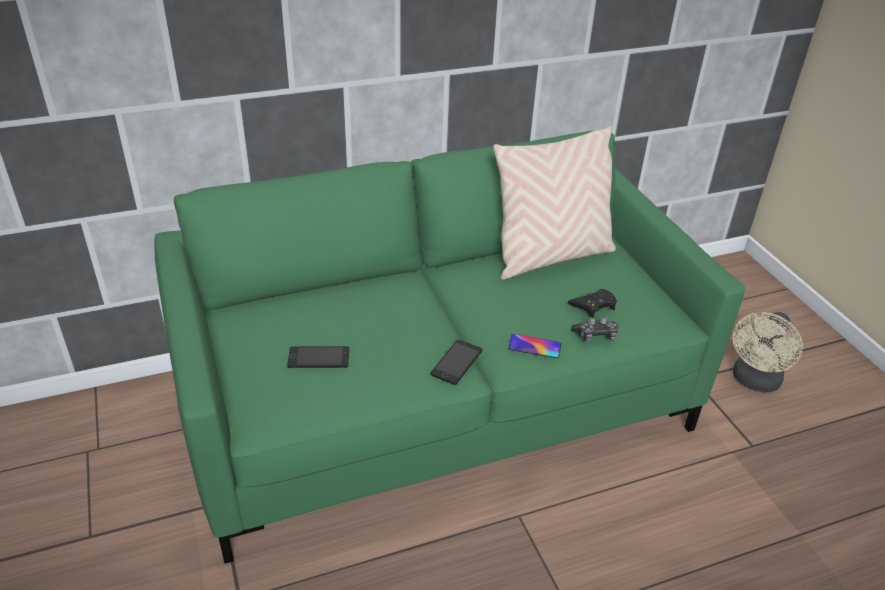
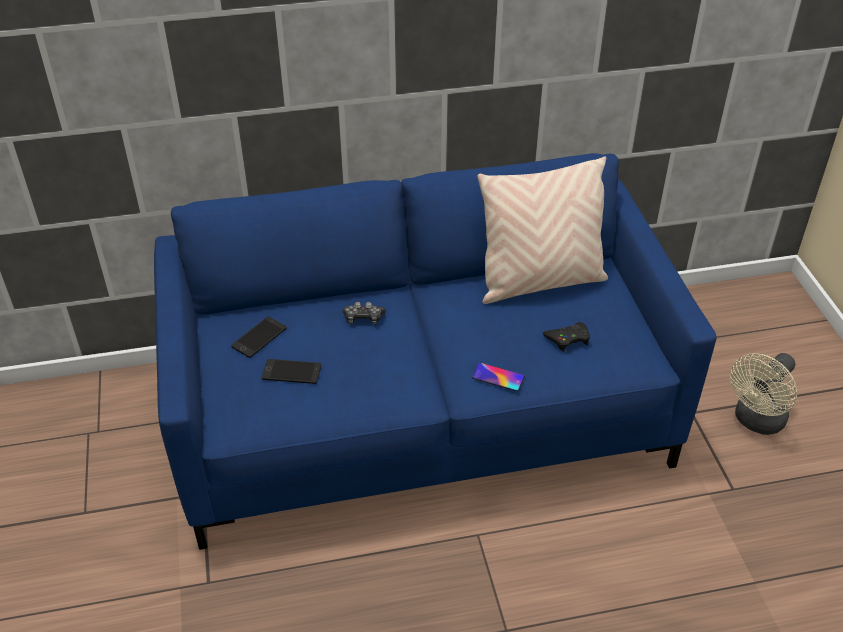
camera: 10 degrees right, 5 degrees up
(438, 404) = (421, 416): green sofa -> blue sofa
(456, 362) = (419, 387): phone -> phone (259, 337)
(595, 336) = (561, 371): game controller -> game controller (363, 318)

